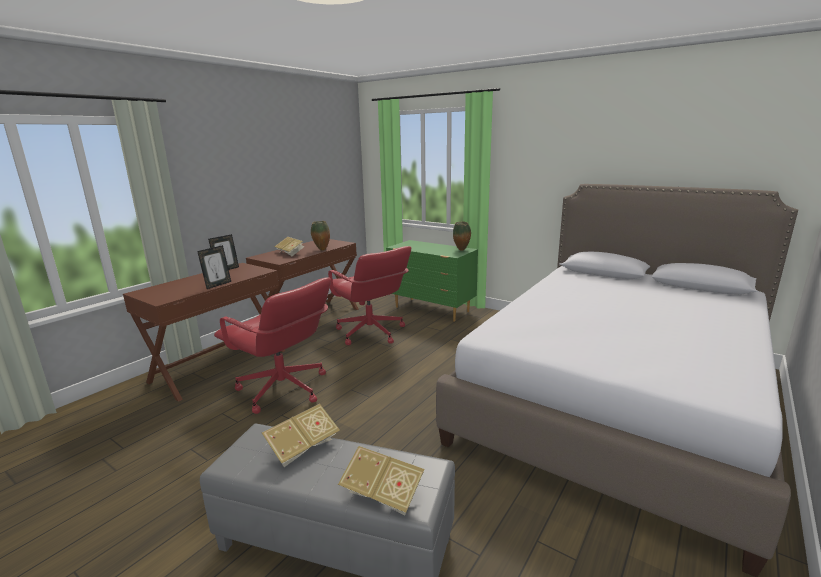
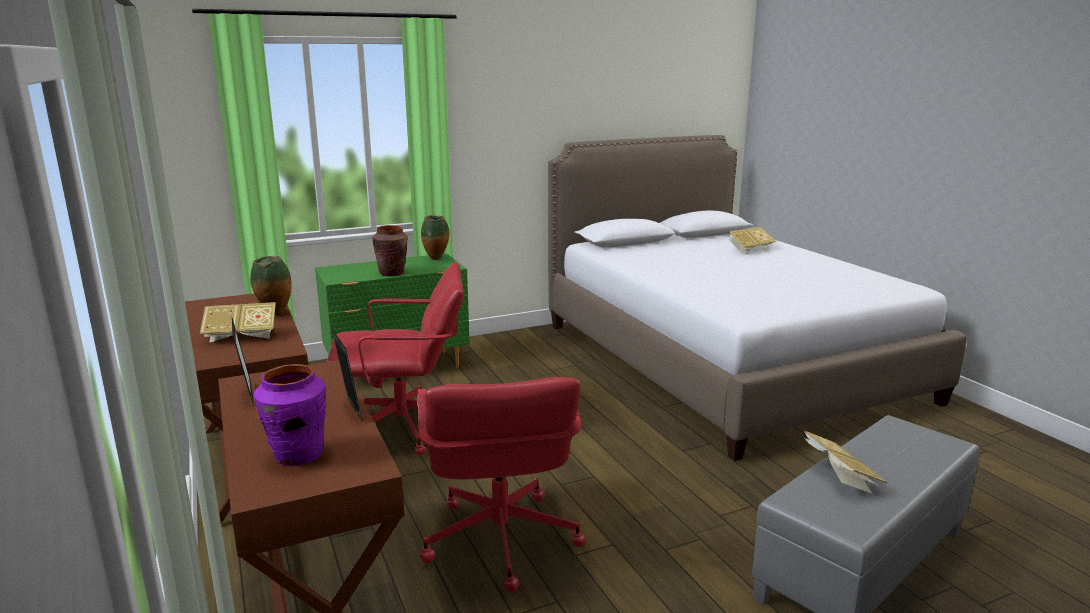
camera: 60 degrees left, 0 degrees up
(172, 289) = (298, 455): none -> purple vase
(283, 390) = (499, 540): red office chair -> red office chair turned 105 degrees clockwise
(383, 494) = (932, 453): book -> book (750, 249)
(422, 250) = (392, 273): none -> brown vase

